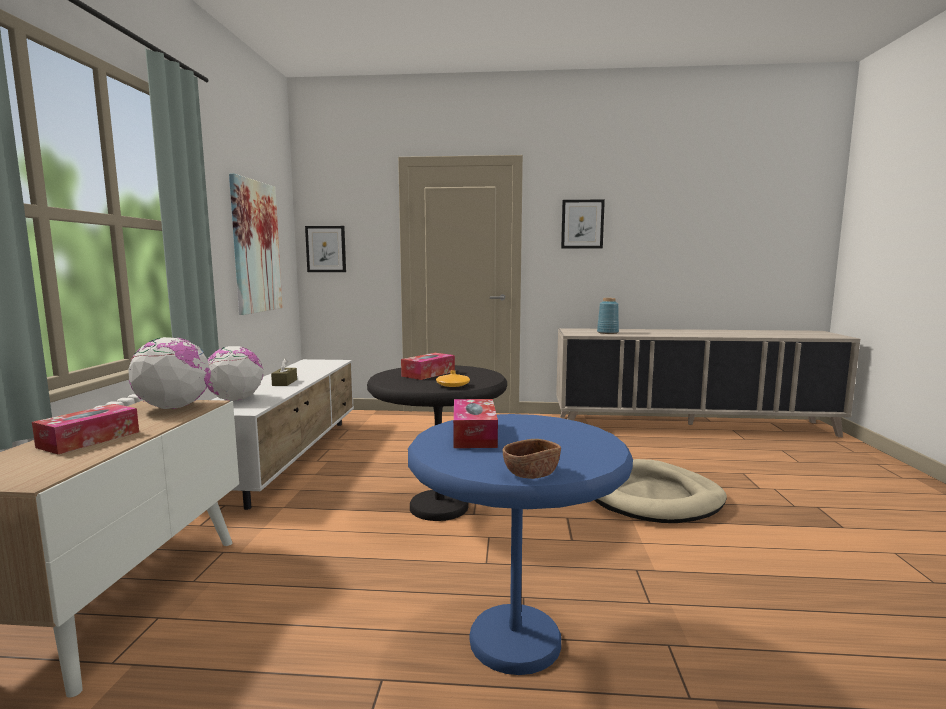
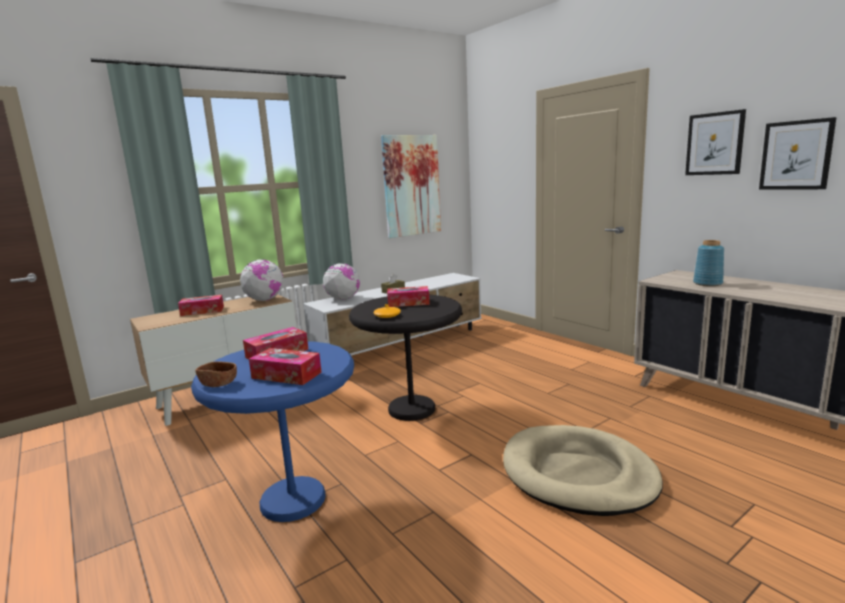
camera: 50 degrees right, 5 degrees up
(326, 249) = (486, 180): picture -> picture (796, 155)
(567, 444) = (286, 375): none -> tissue box

